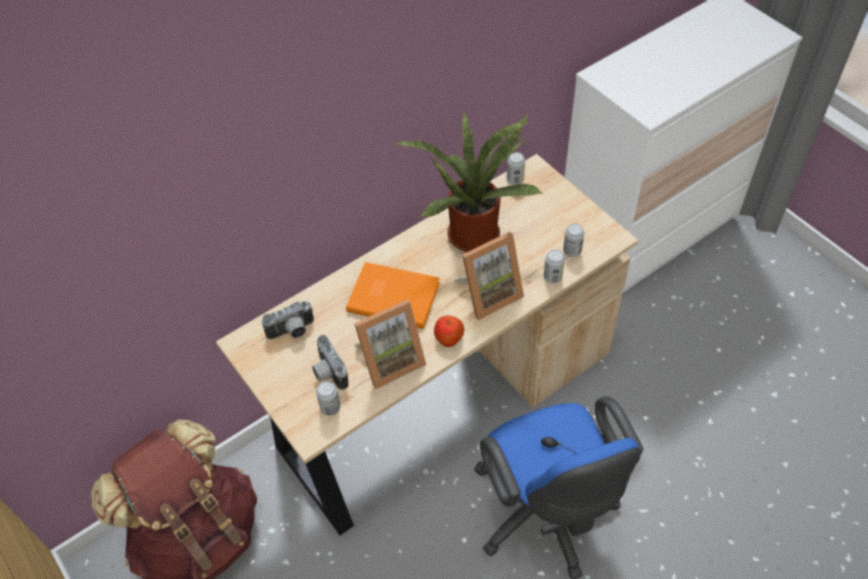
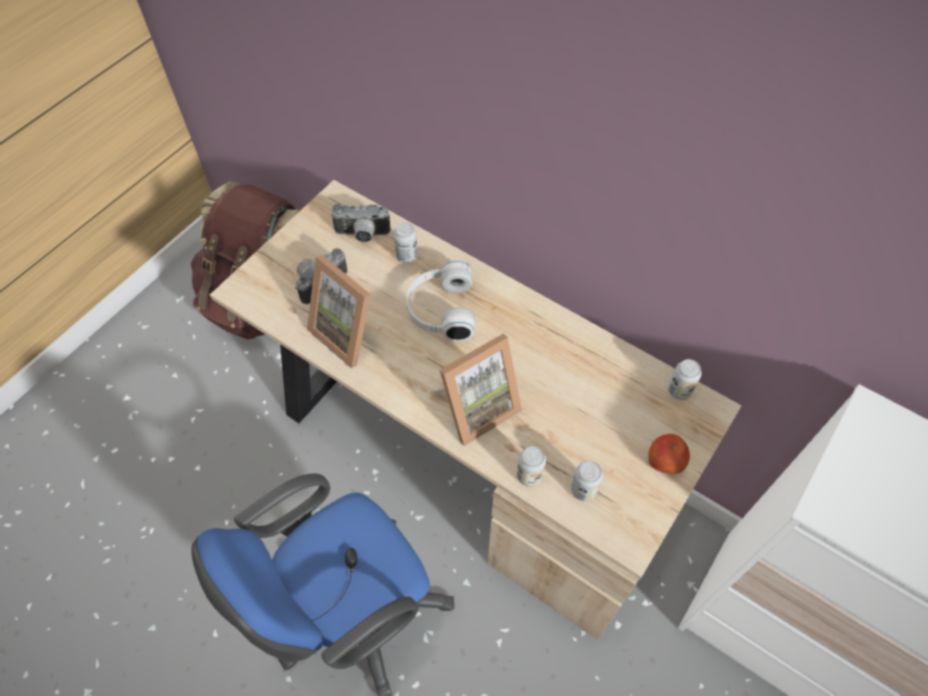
camera: 70 degrees right, 5 degrees up
(292, 332) = (362, 235): camera -> camera turned 45 degrees counterclockwise
(330, 408) = (275, 297): can -> can (407, 256)
(393, 295) = (440, 309): orange book -> white headphones
(448, 337) = (397, 381): apple -> apple (665, 460)
(473, 231) = (570, 365): potted plant -> none
(488, 293) = (476, 407): picture frame -> picture frame turned 75 degrees counterclockwise

